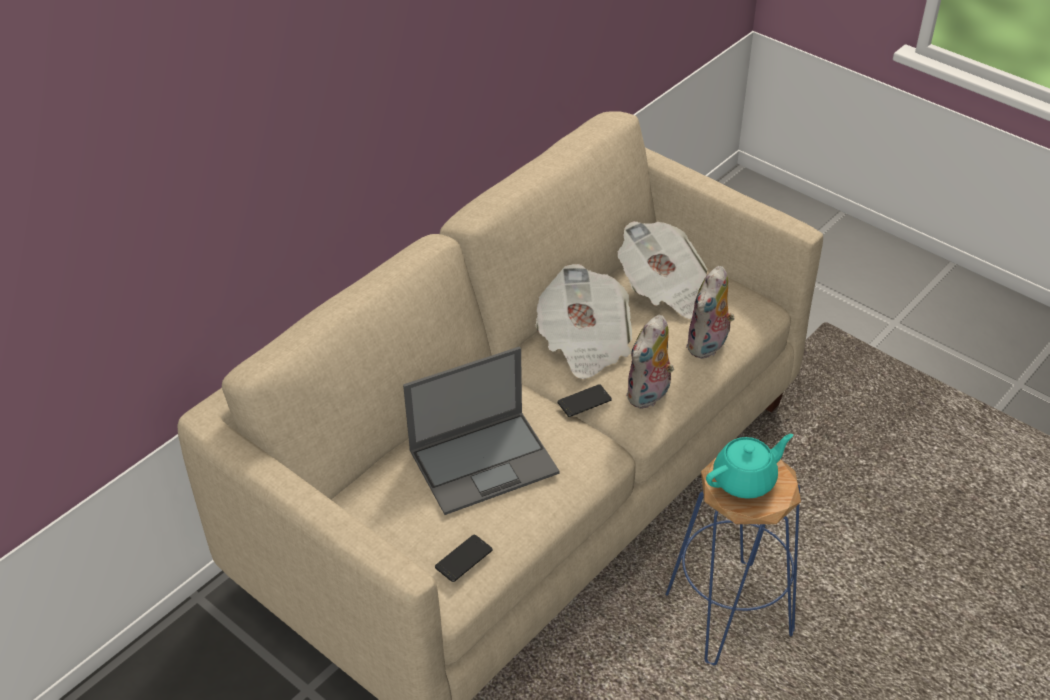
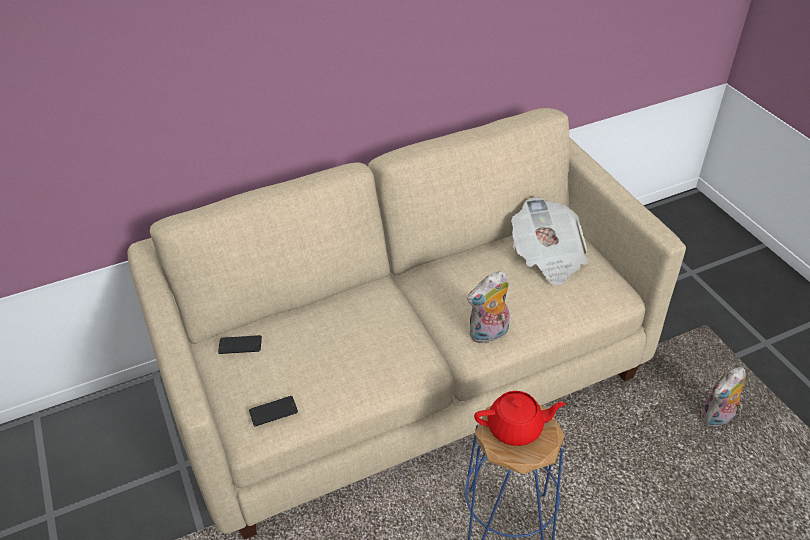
camera: 25 degrees right, 0 degrees up
(485, 461) = (334, 343): laptop -> none
(584, 342) = (462, 278): newspaper -> none
(584, 401) = (436, 323): phone -> phone (240, 345)
(708, 346) = (557, 311): plush toy -> plush toy (717, 418)
(745, 480) = (516, 428): turquoise teapot -> red teapot

